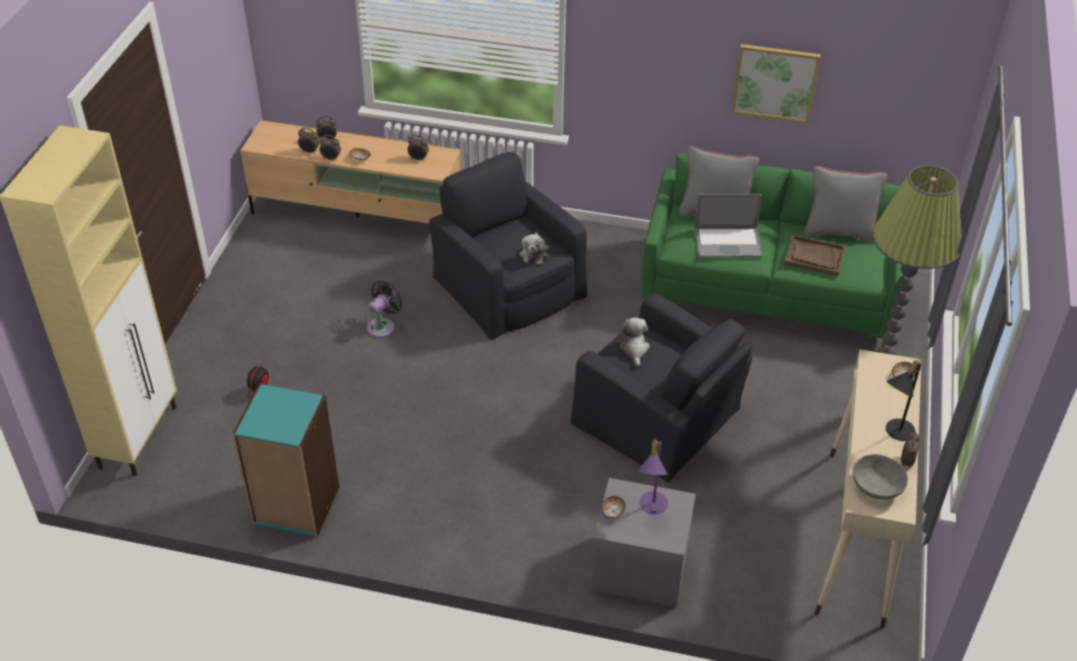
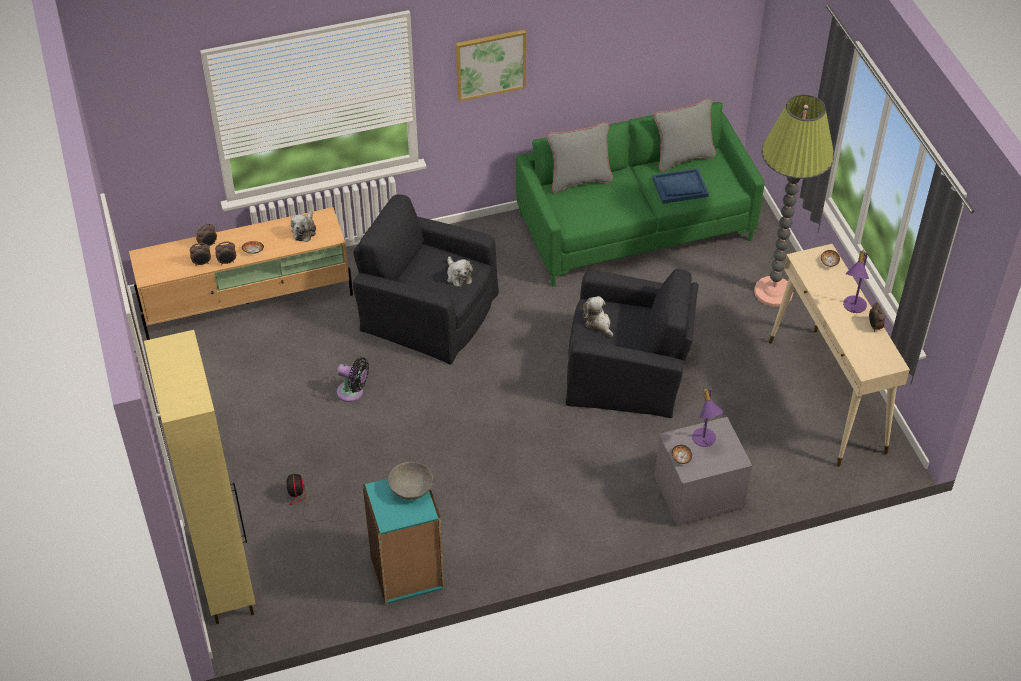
camera: 30 degrees left, 5 degrees up
(383, 326) = (353, 392): black fan -> black fan turned 105 degrees clockwise
(418, 159) = (304, 230): alarm clock -> plush toy
(727, 243) = (608, 202): laptop -> none
(775, 82) = (600, 55): picture -> picture (490, 64)
(814, 257) = (680, 187): brown tray -> blue tray
(876, 487) = (868, 354): grey bowl -> grey bowl (411, 488)
(895, 431) = (852, 307): black table lamp -> purple table lamp

